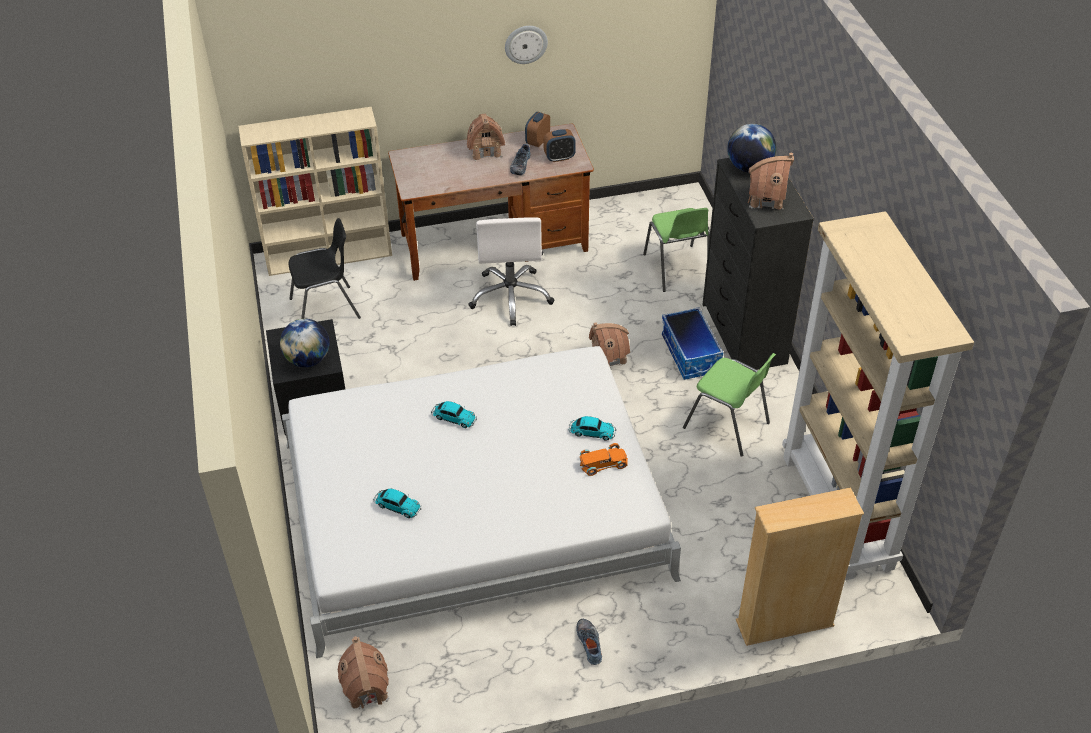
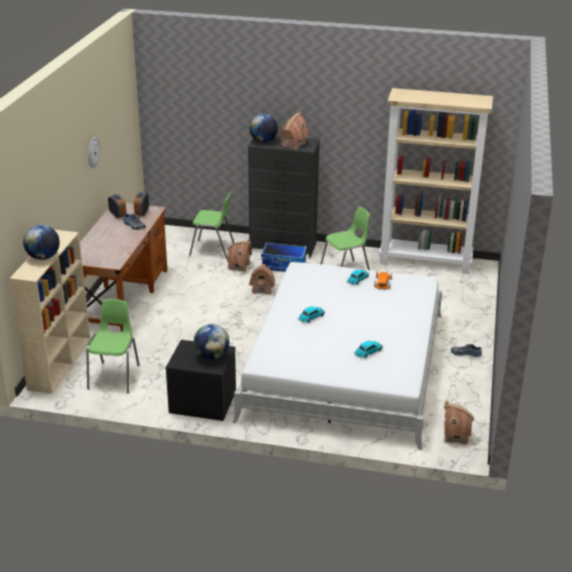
camera: 65 degrees left, 15 degrees down
(298, 127) = (43, 257): none -> globe
(326, 309) = (115, 377): black chair -> green chair
(485, 151) = (105, 232): toy house -> toy house (239, 266)
(511, 296) = (178, 306): white office chair -> none
(784, 623) = (485, 296): beige bookcase -> none

